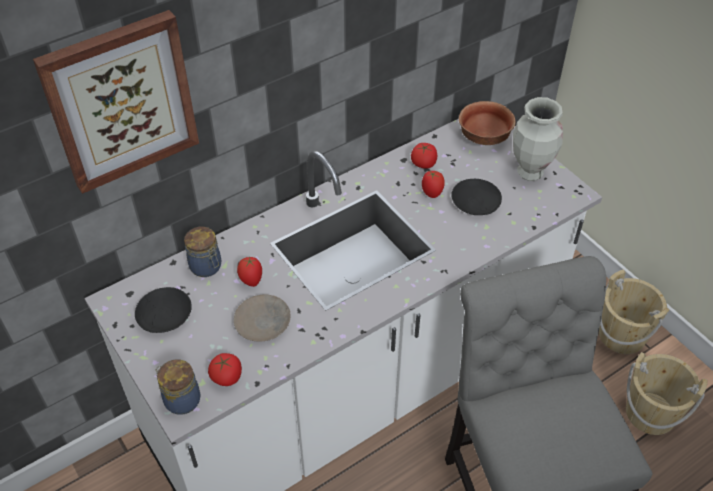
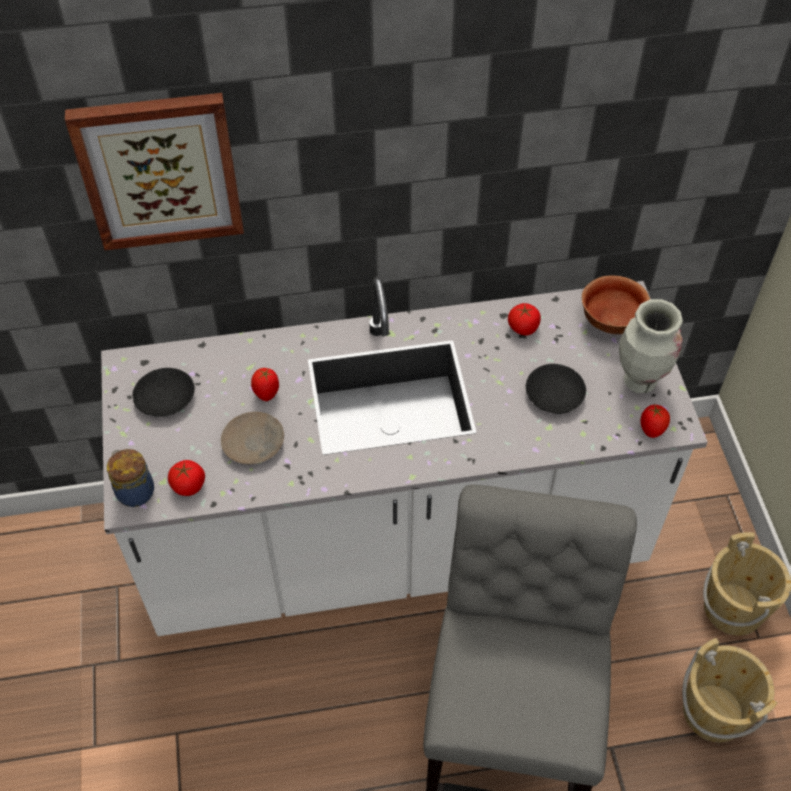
camera: 25 degrees right, 5 degrees up
(206, 267) = (231, 362): jar -> none
(432, 193) = (511, 365): tomato -> tomato (651, 430)

